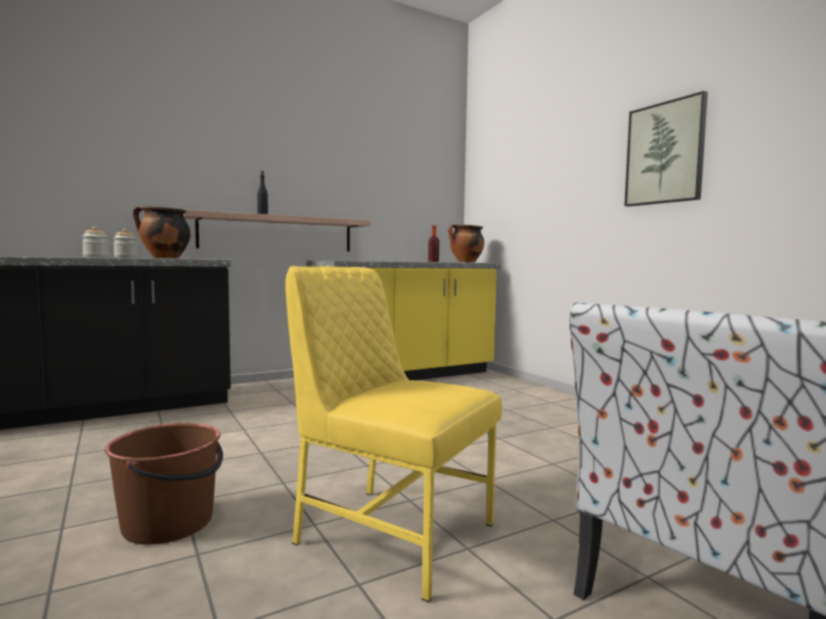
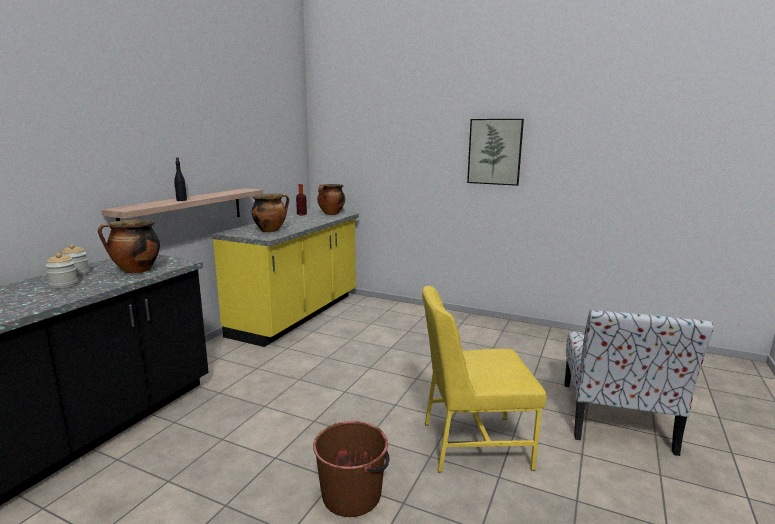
camera: 35 degrees left, 10 degrees up
(361, 260) = (271, 230): none -> cooking pot

